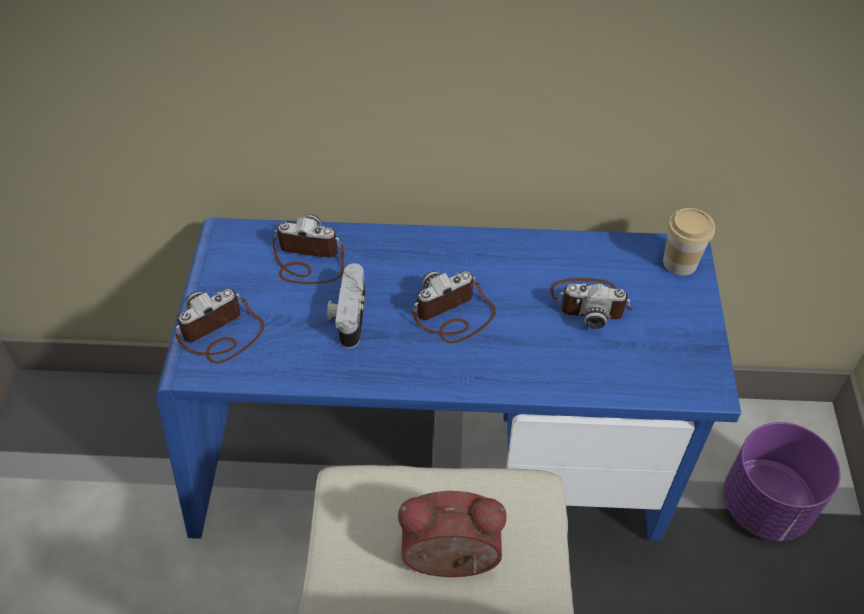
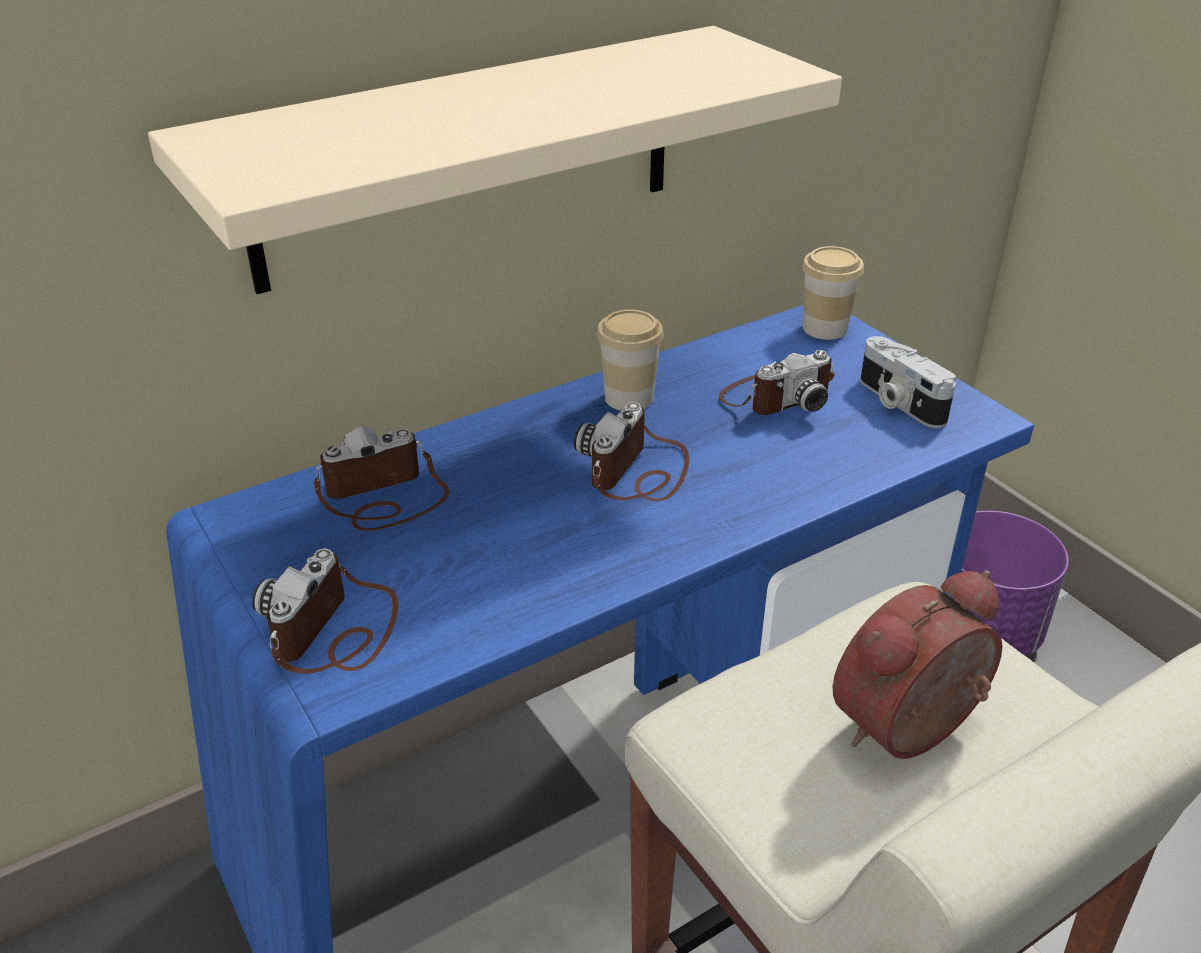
camera: 35 degrees left, 15 degrees down
(348, 315) = (502, 529): camera -> camera (898, 402)
(418, 81) = (469, 157): none -> beige shelf
(499, 257) = (629, 398): none -> cup

